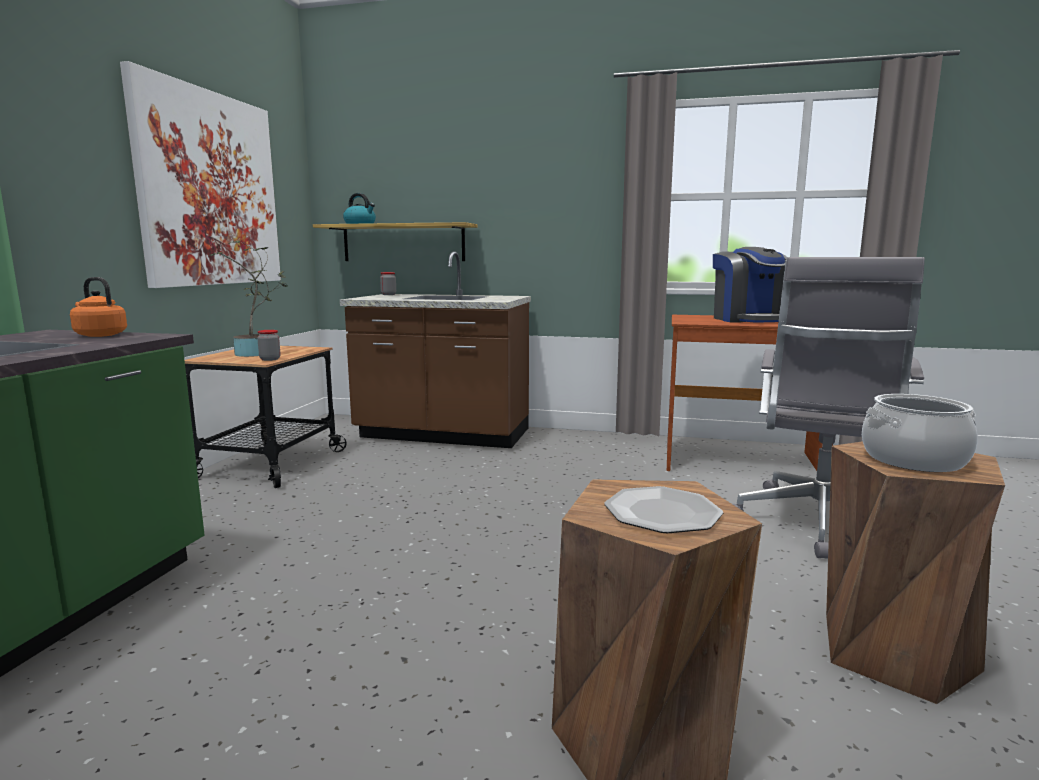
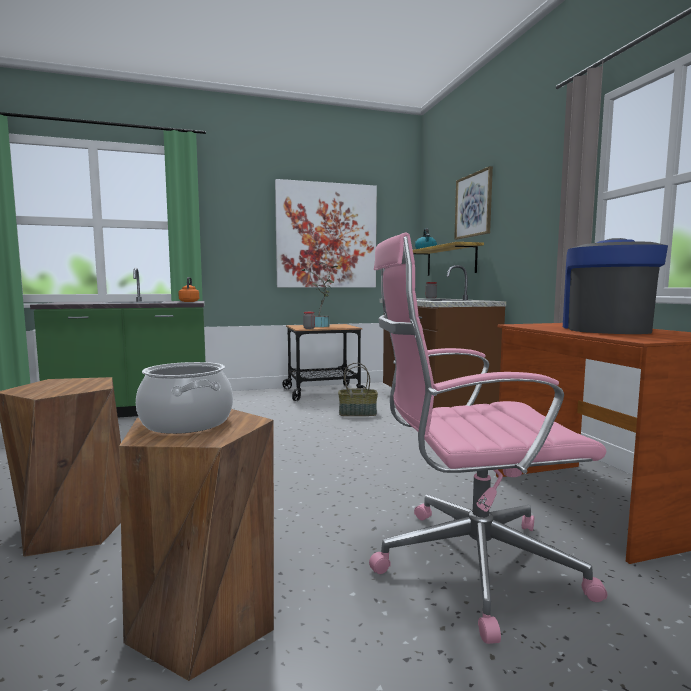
camera: 60 degrees right, 5 degrees down
(408, 470) = (358, 413): none -> basket
(451, 174) = (473, 205): none -> picture
(662, 513) = (53, 387): plate -> none
(749, 320) = (605, 329): coffee machine -> coffee machine turned 150 degrees clockwise
(818, 524) = (469, 564): grey office chair -> pink office chair

